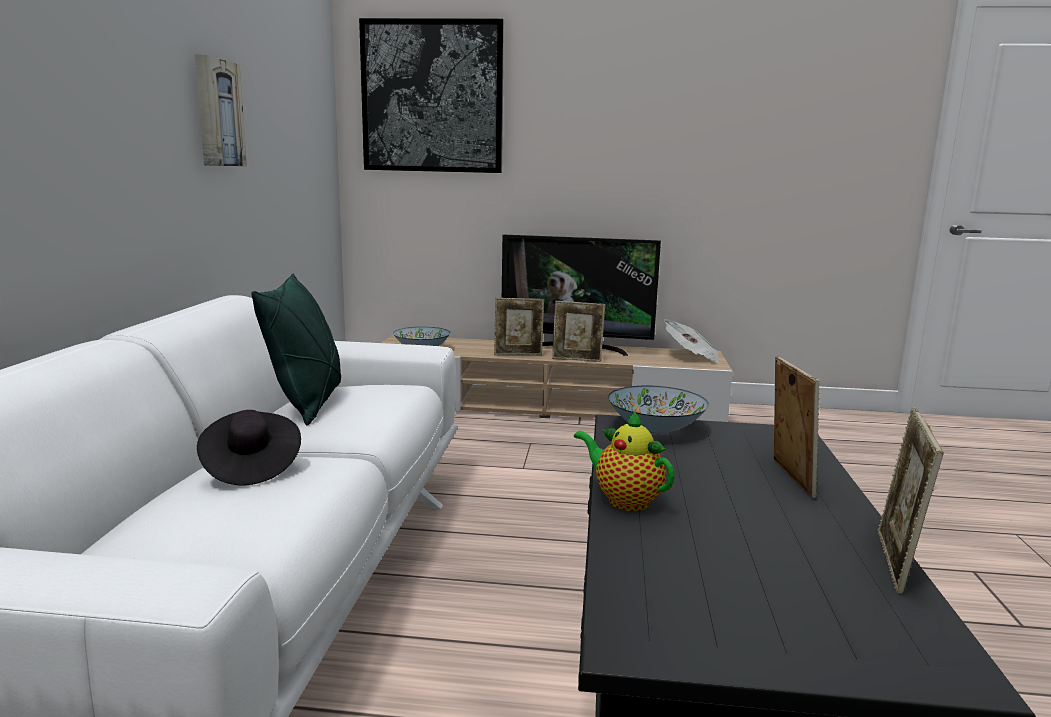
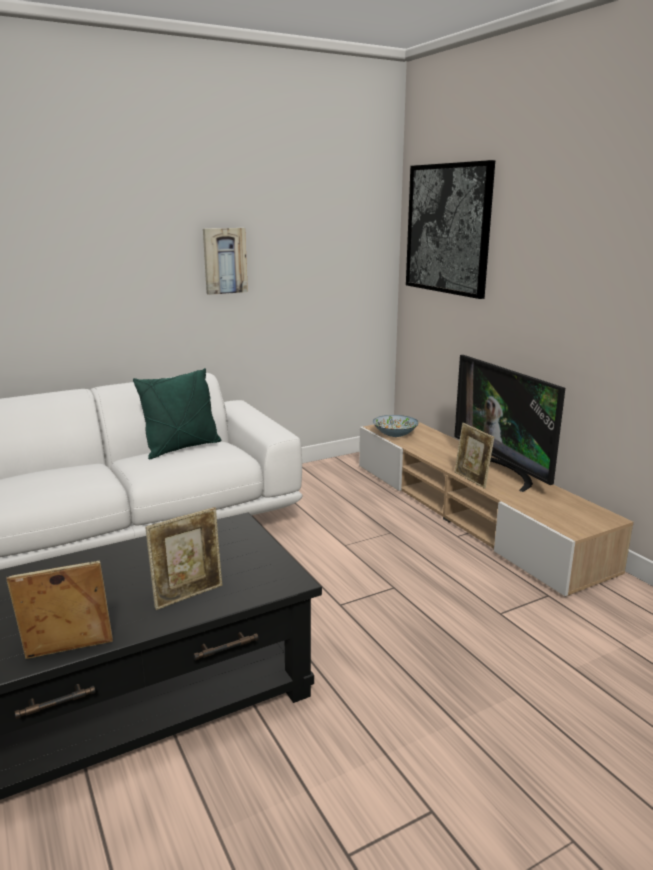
camera: 55 degrees right, 5 degrees up
(250, 467) = (75, 469): black hat -> none
(518, 354) = (442, 460): picture frame -> none
(624, 500) = (102, 555): teapot -> none
(655, 428) = (239, 535): bowl -> none
(691, 357) = (579, 515): newspaper -> none

